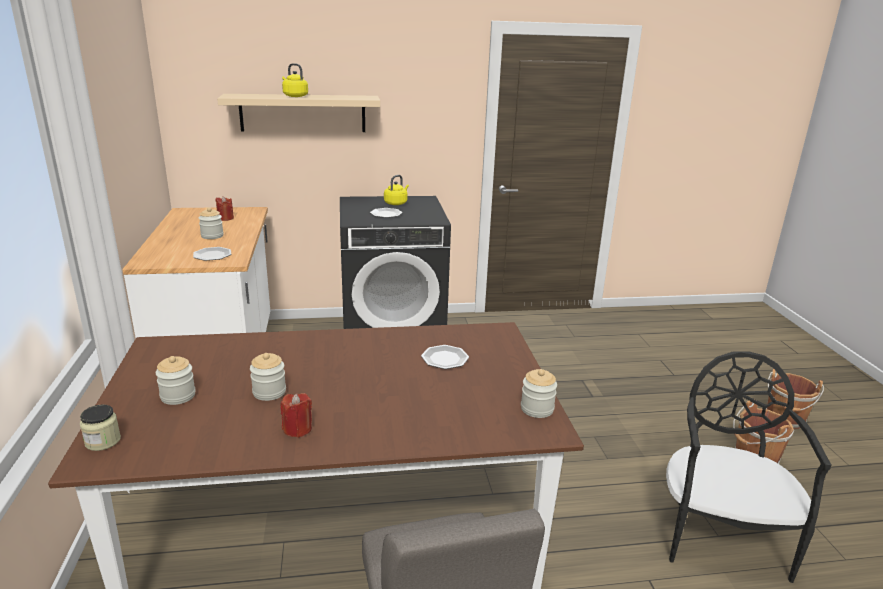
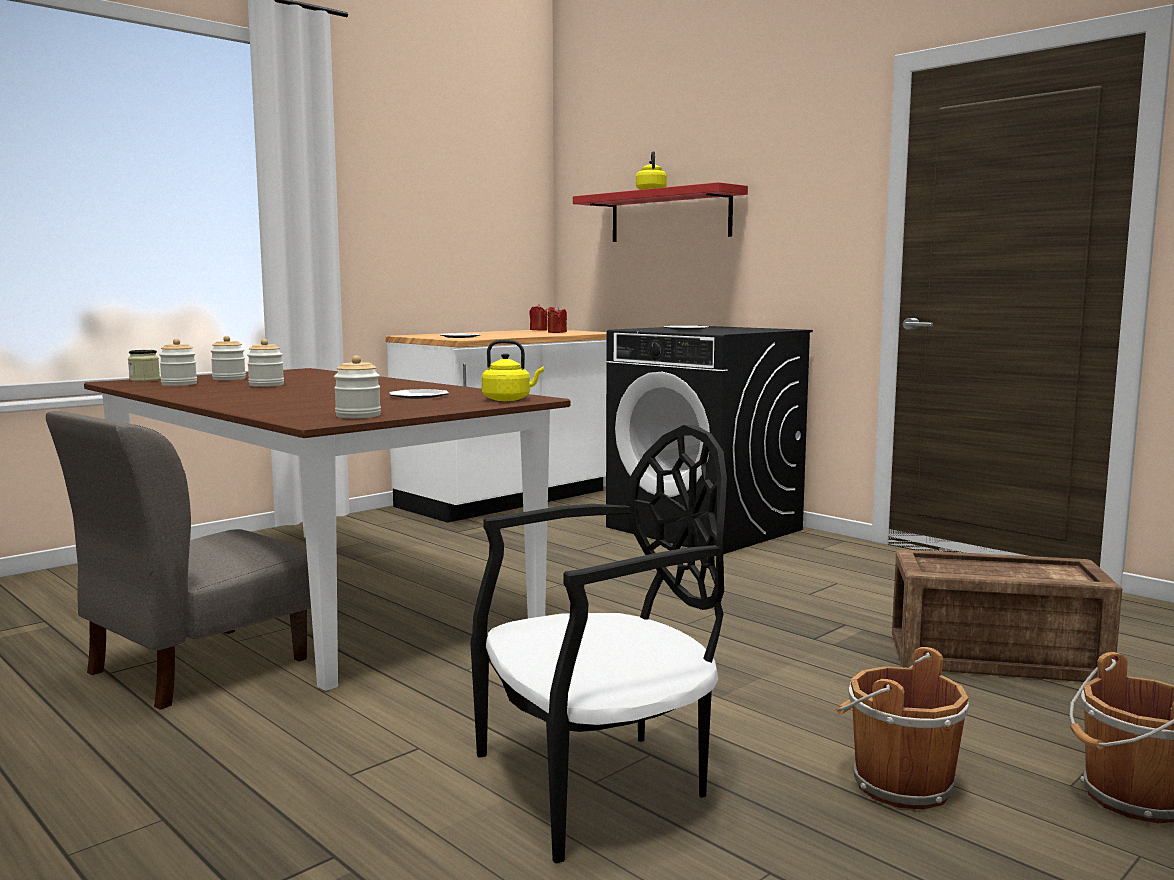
camera: 55 degrees right, 15 degrees down
(212, 236) = (504, 334): jar -> jar (179, 384)
(297, 429) = (214, 392): red candle -> red candle (538, 330)
(303, 113) = (669, 216): beige shelf -> red shelf
(396, 203) = (735, 328): yellow kettle -> yellow kettle (509, 399)
(647, 371) = (991, 657): none -> crate

